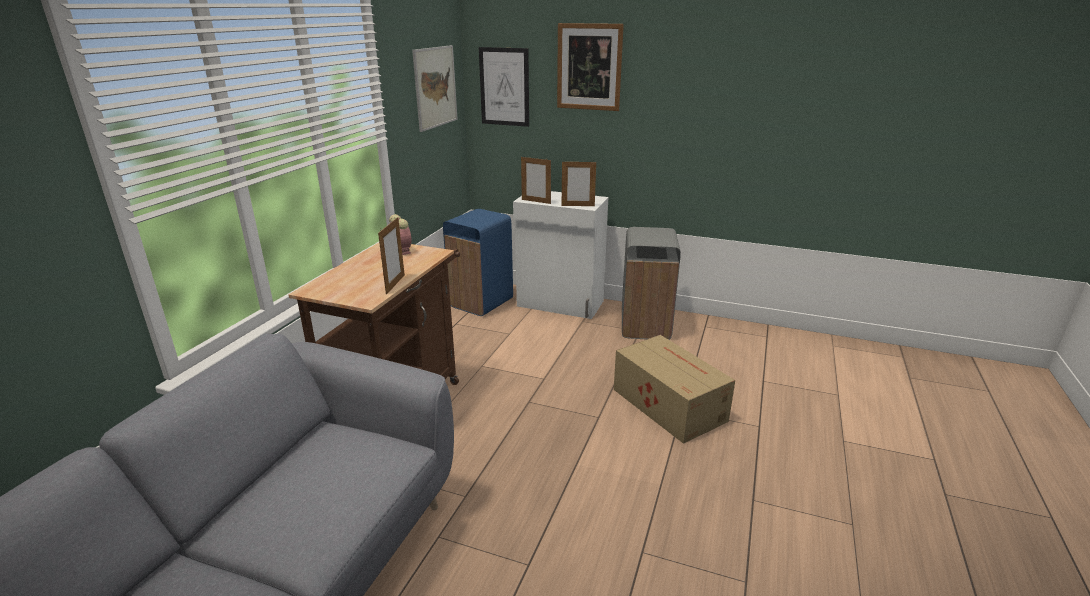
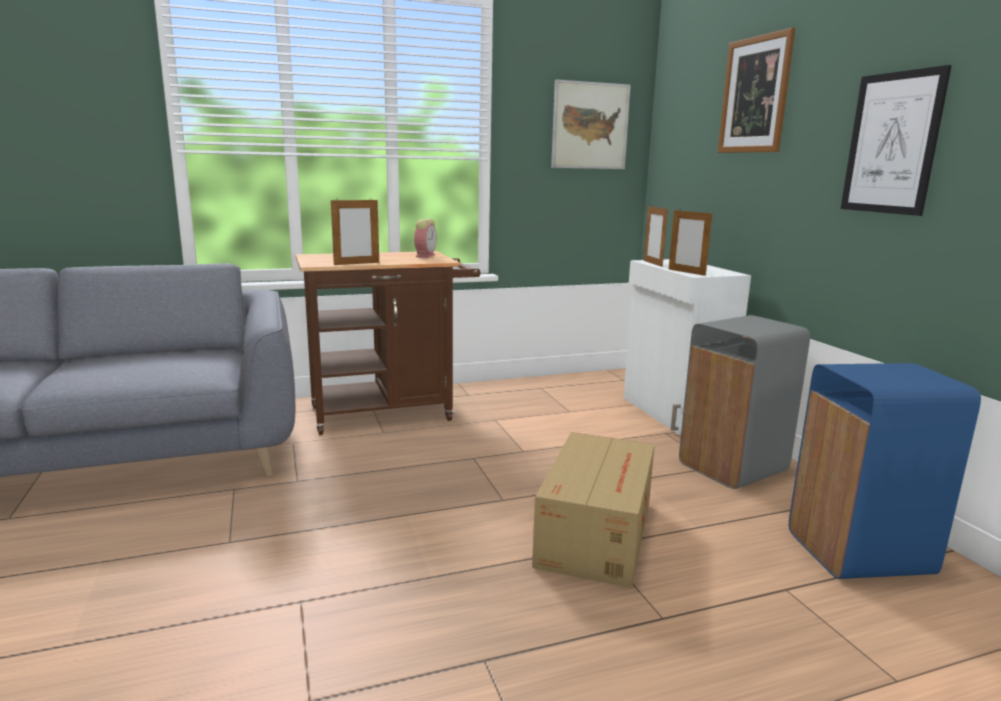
camera: 50 degrees right, 10 degrees down
(482, 302) = (597, 384): blue trash can -> blue trash can (860, 553)
(504, 87) = (679, 132): picture -> picture (892, 143)

